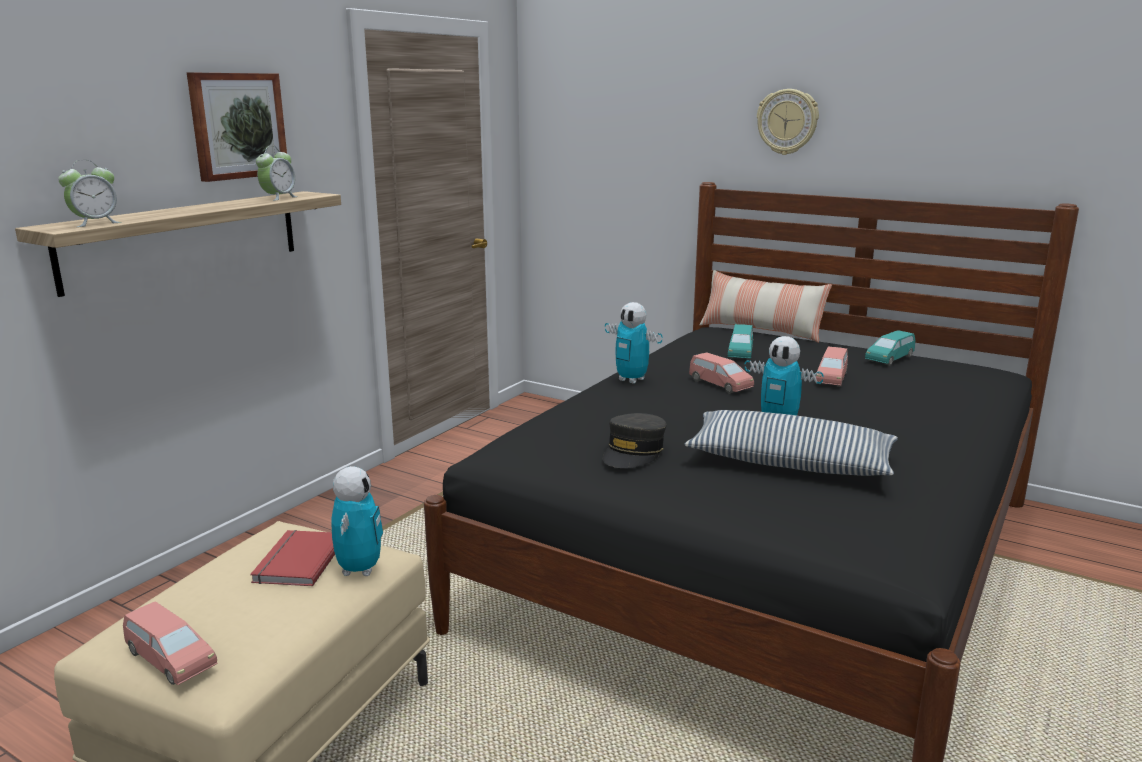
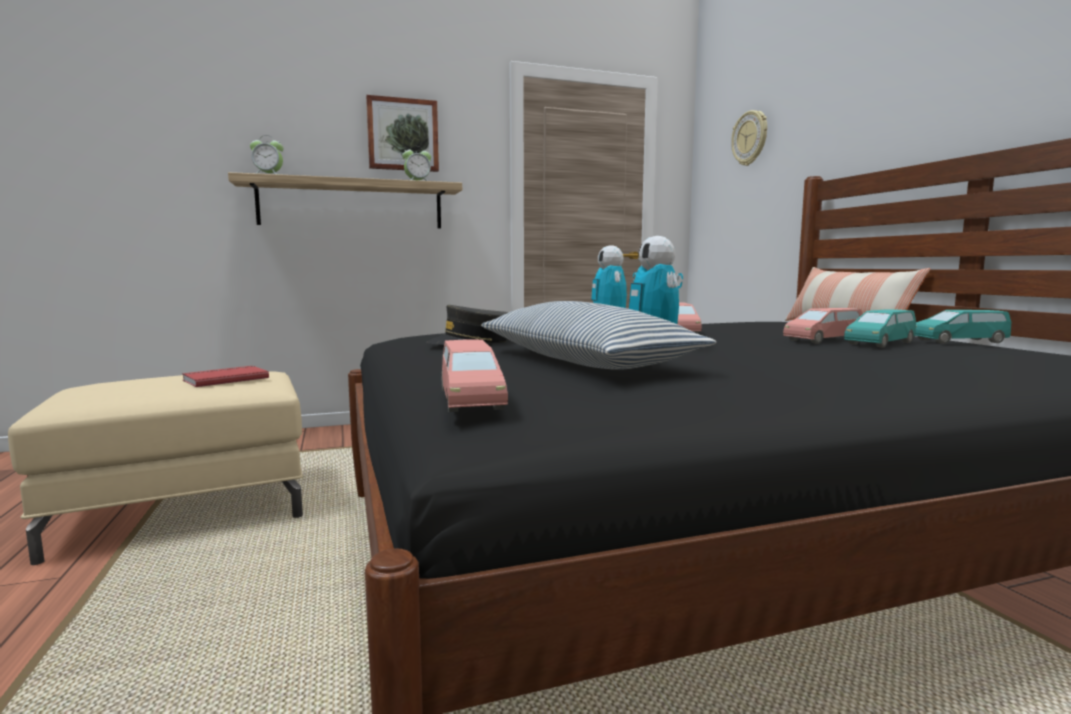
camera: 40 degrees right, 10 degrees down
(170, 659) = (69, 394): pink toy car -> pink toy car (470, 399)
(359, 569) = (236, 388): toy robot -> none
(740, 352) = (767, 326): turquoise toy car -> turquoise toy car (880, 343)
(787, 122) = (897, 94): wall clock -> wall clock (750, 138)

